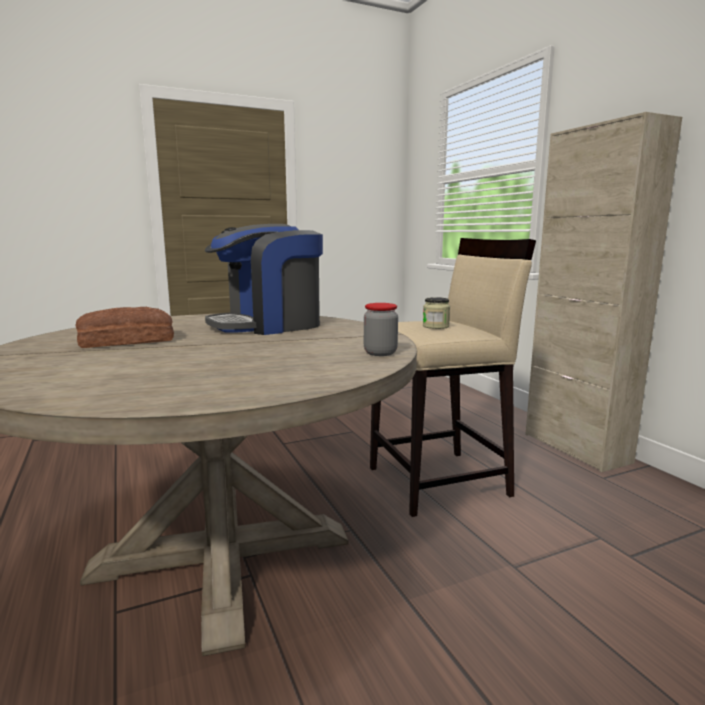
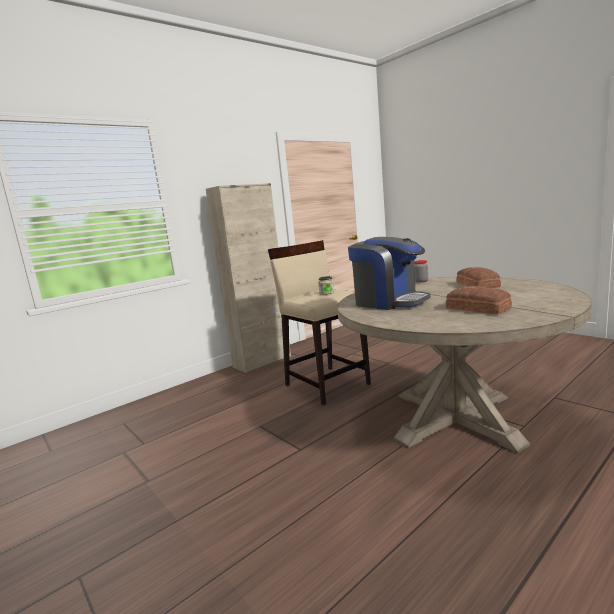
camera: 105 degrees left, 0 degrees up
(243, 368) = (477, 285): none -> bread

